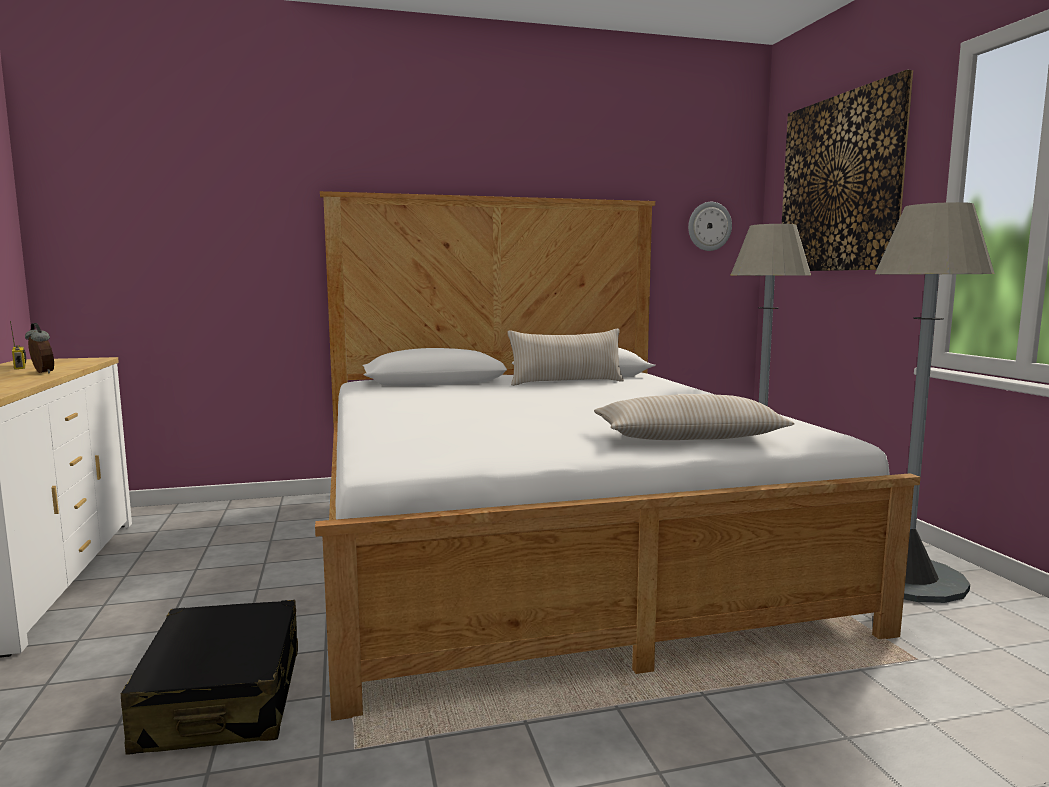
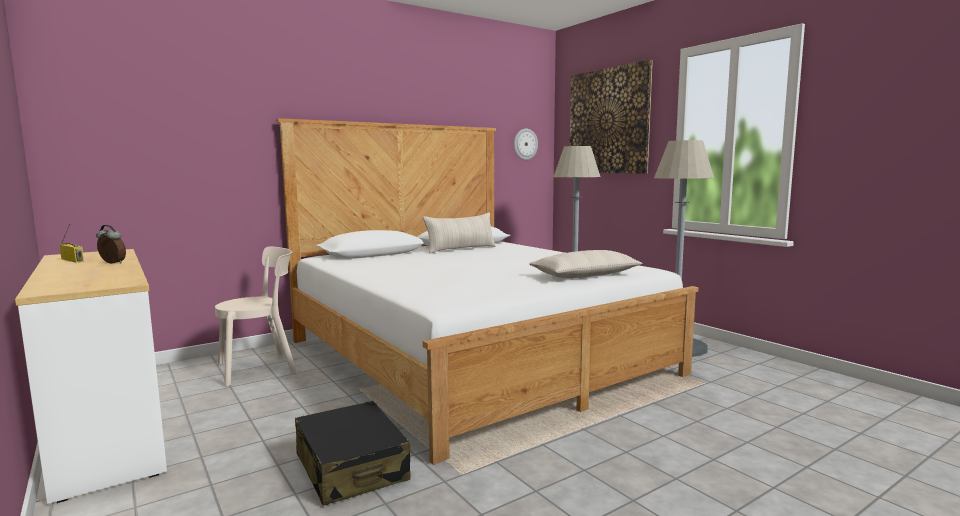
camera: 20 degrees left, 0 degrees up
(266, 525) = (261, 368): none -> beige chair

